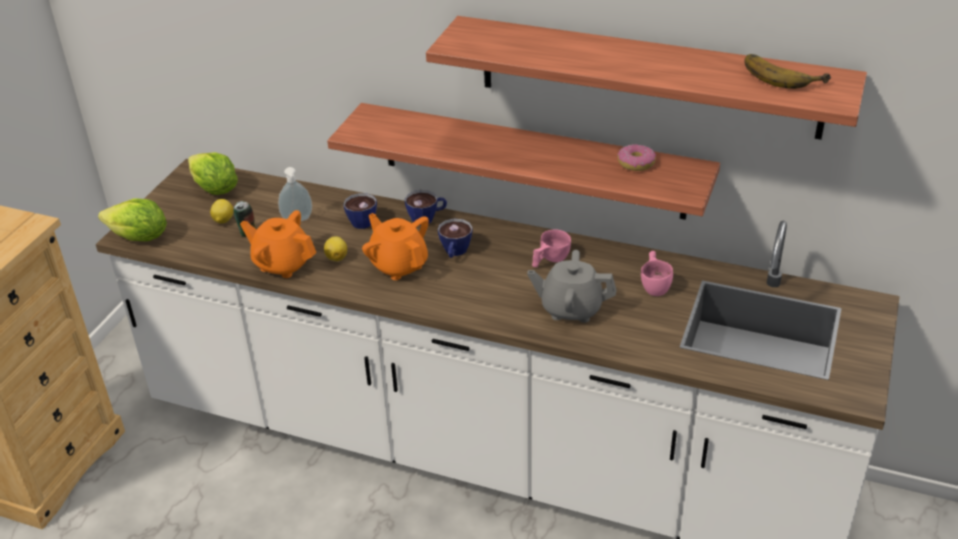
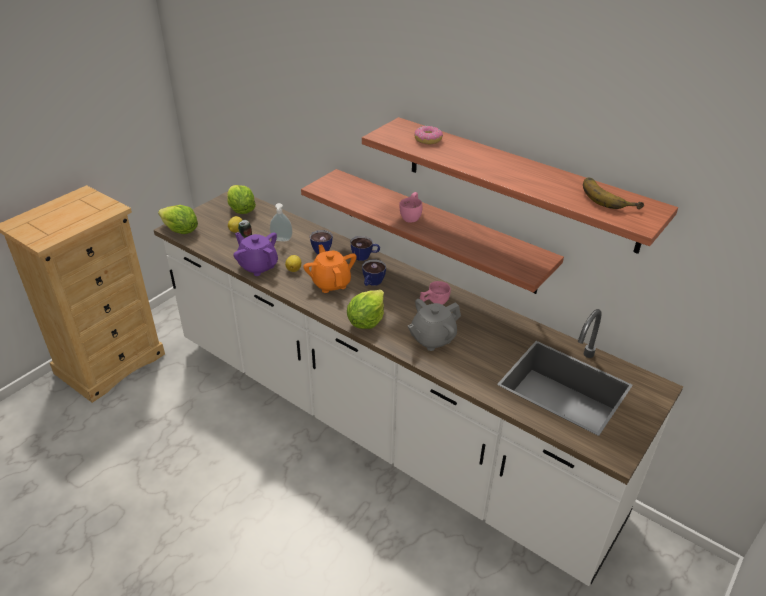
camera: 15 degrees right, 0 degrees up
(282, 264) = (258, 266): orange teapot -> purple teapot
(472, 305) = (366, 321): none -> lettuce
(571, 308) = (432, 339): grey teapot -> grey teapot turned 60 degrees counterclockwise
(636, 163) = (501, 245): donut -> donut (428, 140)
(655, 285) = (500, 336): pink cup -> pink cup (412, 216)

